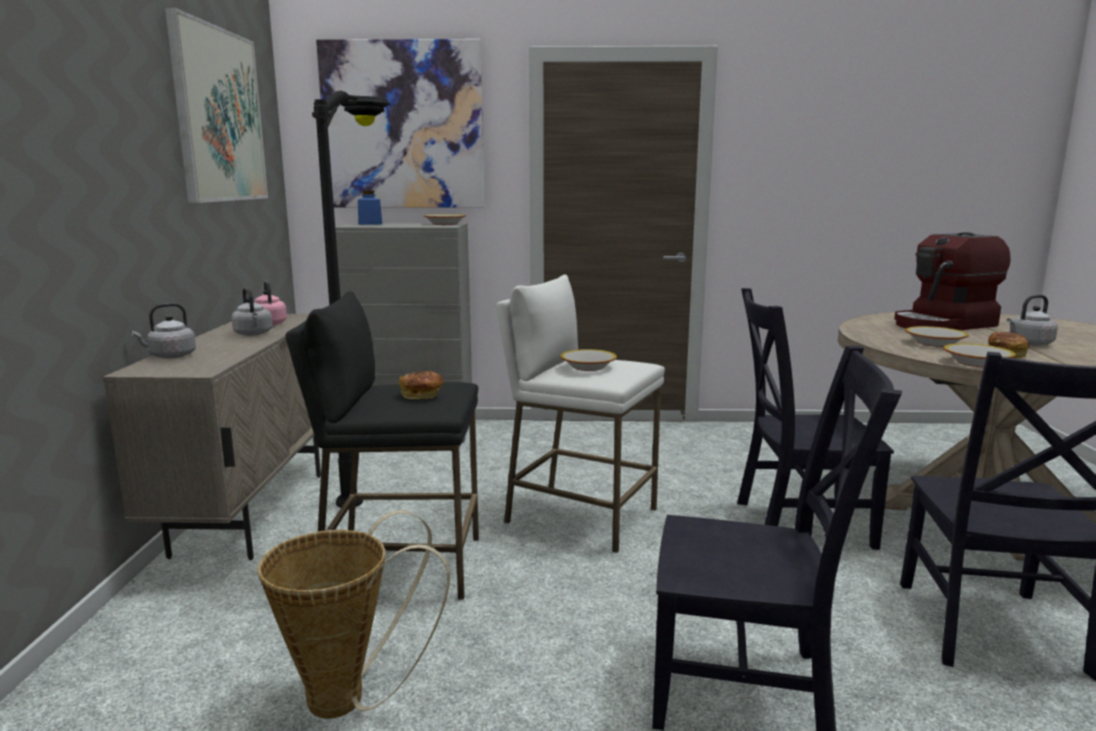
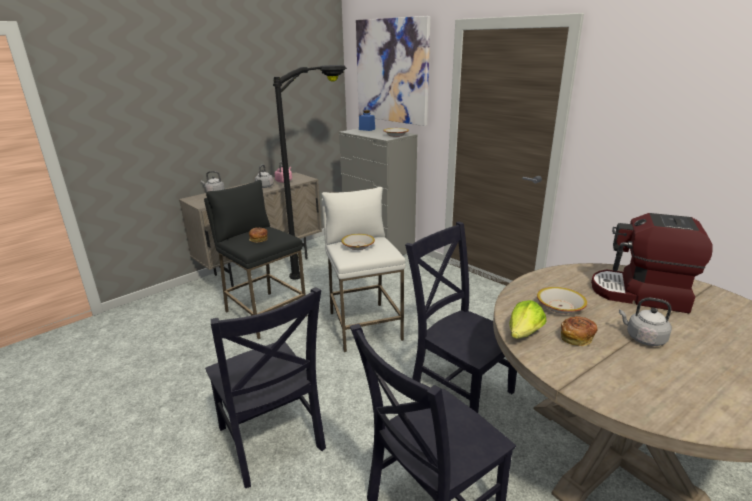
camera: 45 degrees right, 10 degrees up
(219, 115) = (281, 73): picture -> none
(350, 698) = (175, 355): basket -> none
(977, 363) = (524, 333): bowl -> lettuce

